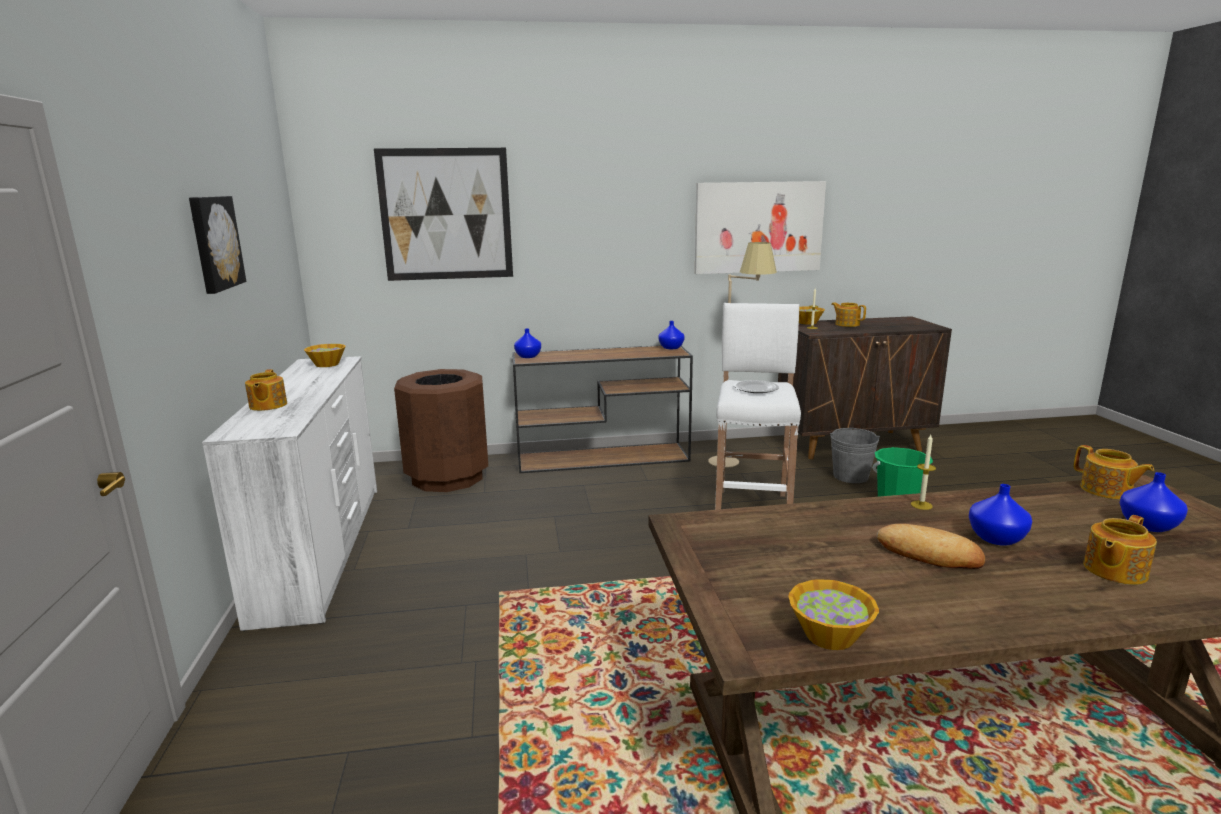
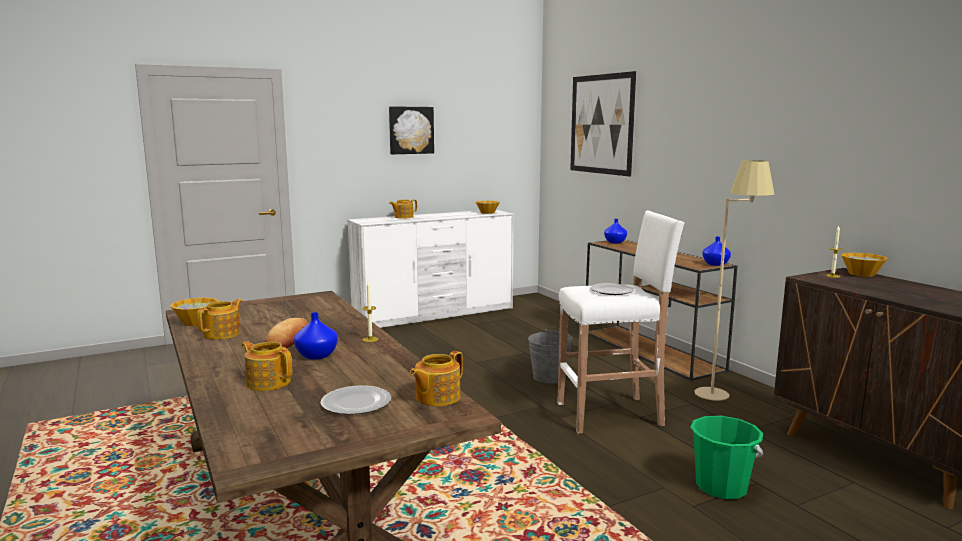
camera: 70 degrees right, 5 degrees down
(448, 477) = (553, 318): brown trash can -> none
(758, 227) = (830, 148): picture -> none
(847, 324) = (892, 286): teapot -> teapot (223, 334)
(850, 476) = (765, 458): grey bucket -> grey bucket (549, 377)
(1147, 525) = (357, 403): blue vase -> plate

